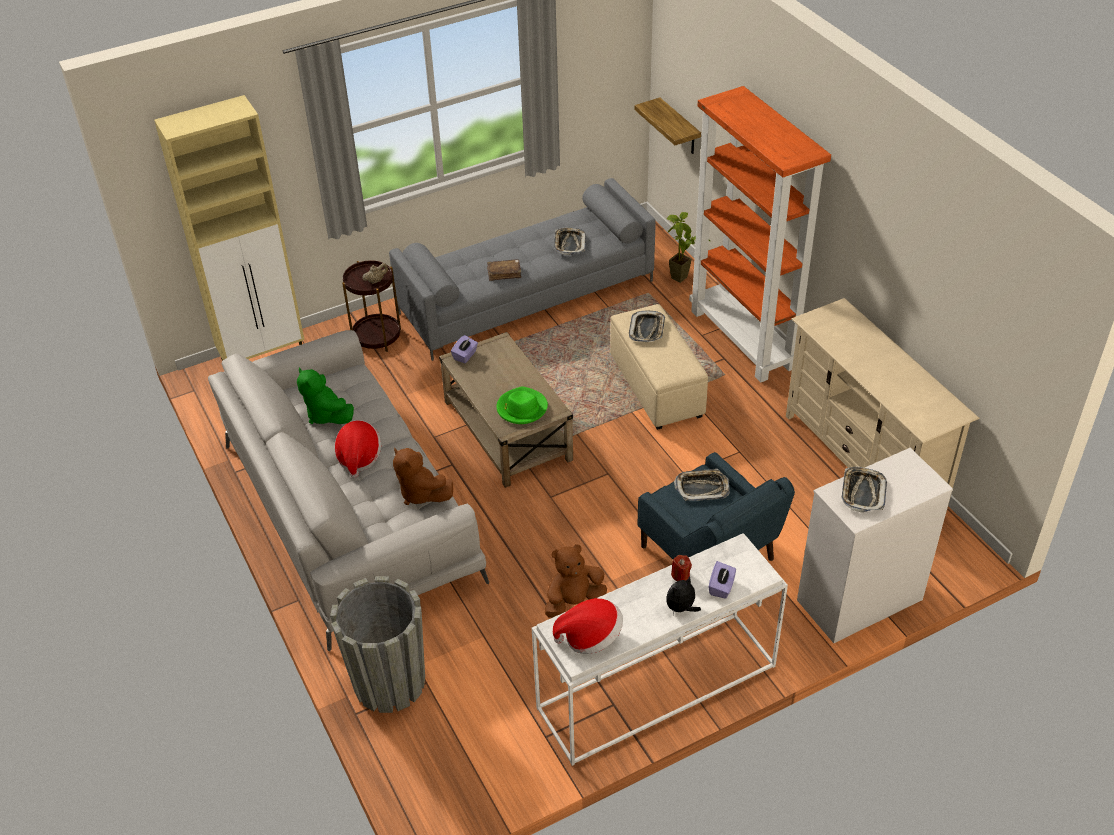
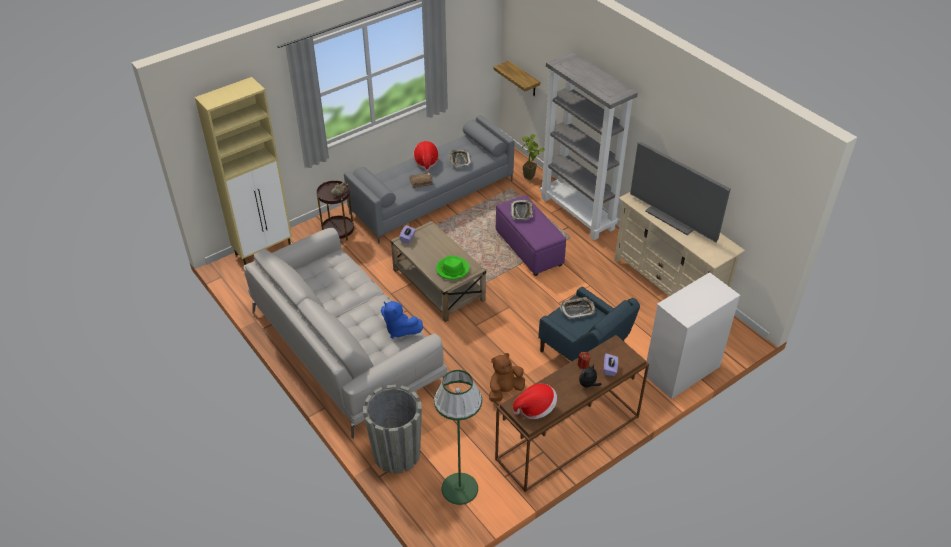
camera: 10 degrees left, 0 degrees up
(326, 415) = (325, 285): green plush toy -> none
(358, 457) = (353, 310): hat -> hat (426, 162)
(421, 493) = (399, 330): brown plush toy -> blue plush toy
(472, 747) = (459, 488): none -> green floor lamp
(656, 689) = (568, 439): white console table -> brown console table
(657, 387) = (529, 249): beige ottoman -> purple ottoman
(743, 339) = (578, 213): orange bookcase -> grey bookcase
(862, 492) = (687, 302): tray -> none
(873, 356) = (674, 217): none -> television

